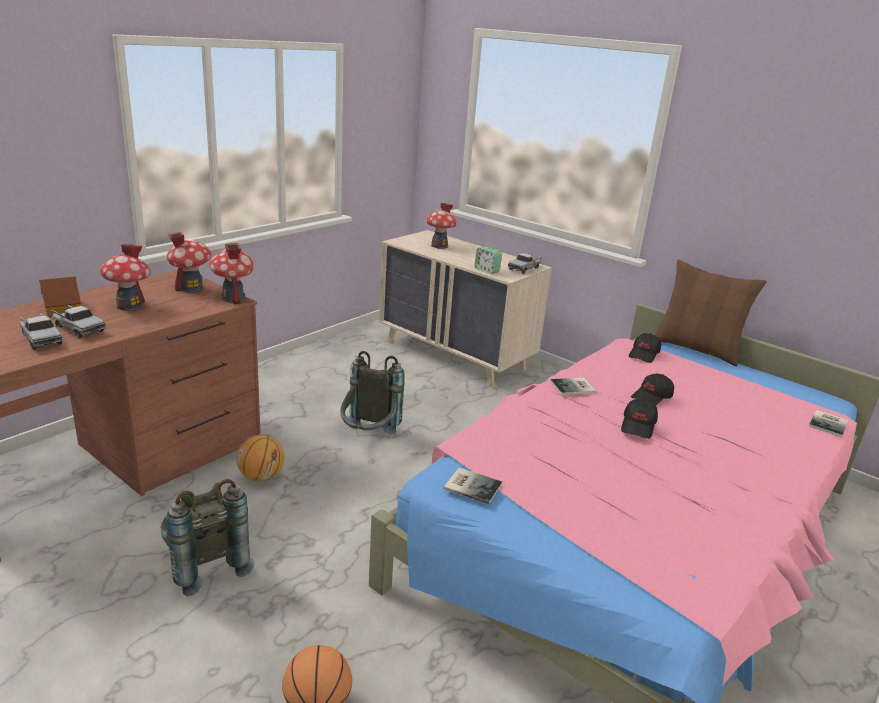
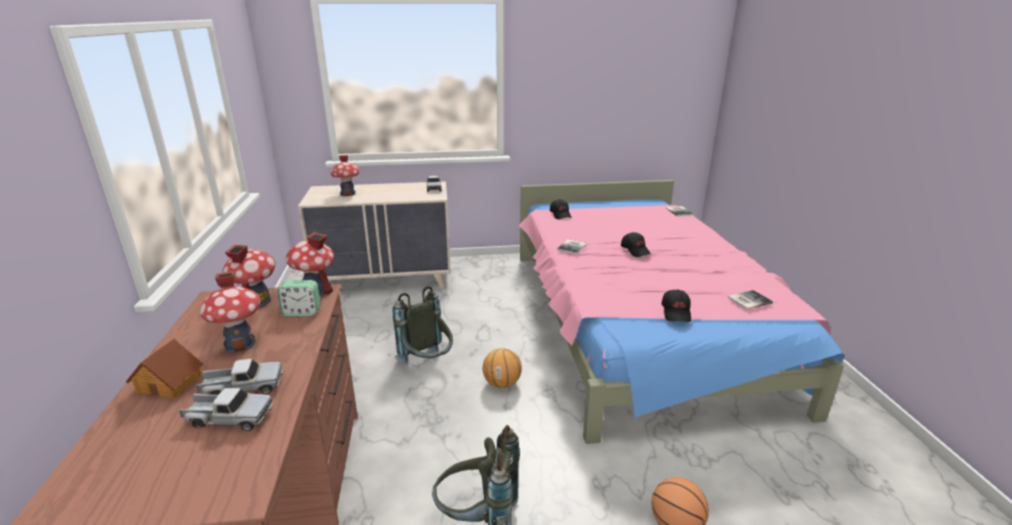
camera: 45 degrees left, 0 degrees up
(261, 476) = (404, 438): basketball -> basketball (502, 383)
(472, 485) = (642, 324): book -> book (748, 300)
(487, 270) = (416, 197): alarm clock -> alarm clock (302, 312)
(652, 397) = (609, 234): black cap -> black cap (676, 312)
(696, 349) = (569, 201): brown pillow -> none

